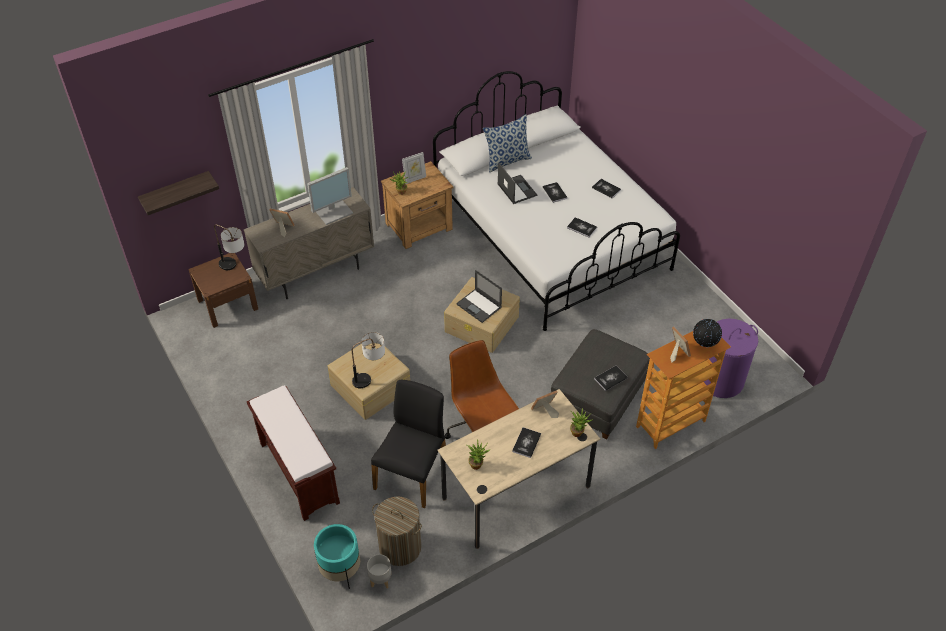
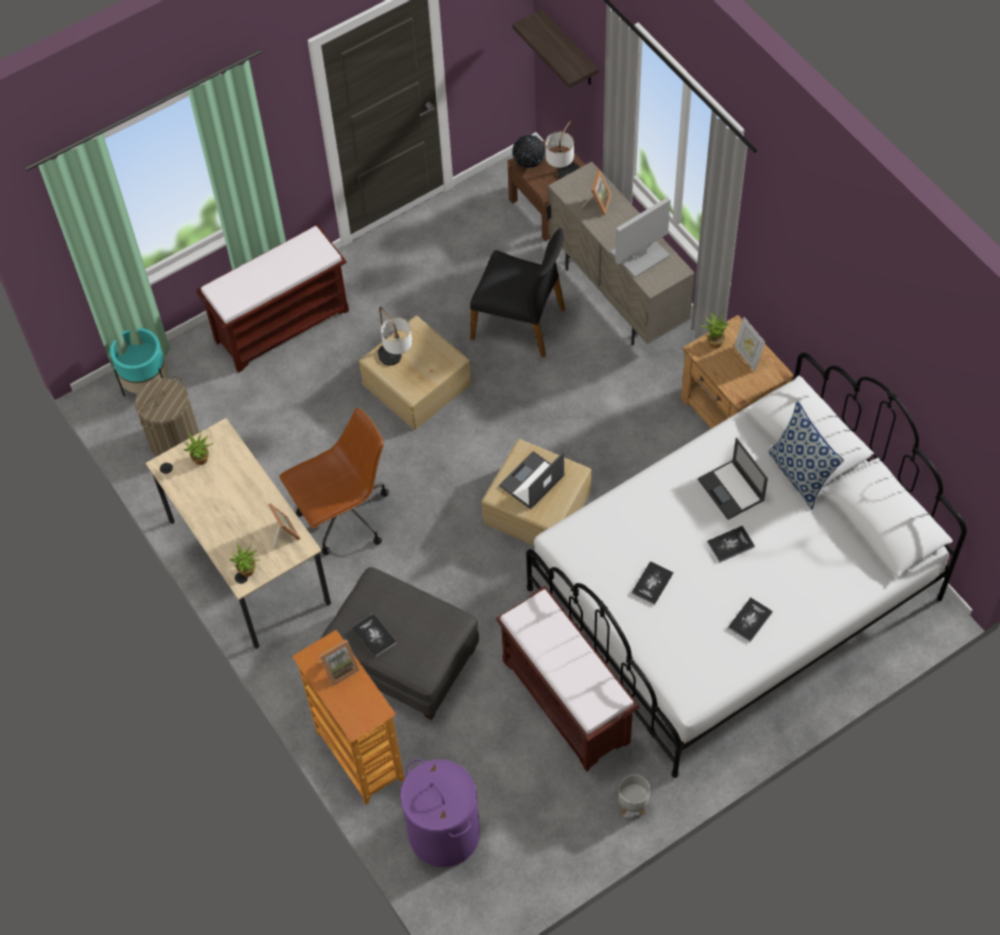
camera: 90 degrees right, 10 degrees up
(333, 210) = (639, 255): monitor -> monitor turned 90 degrees clockwise
(381, 580) = (133, 426): grey planter -> grey planter (633, 805)
(412, 472) = (280, 444): black chair -> black chair (519, 323)
(516, 189) = (731, 490): laptop -> laptop turned 90 degrees clockwise
(526, 443) = (233, 513): book -> none
(625, 316) = (567, 702): none -> brown bench
(704, 344) = (354, 706): globe -> globe (529, 165)

